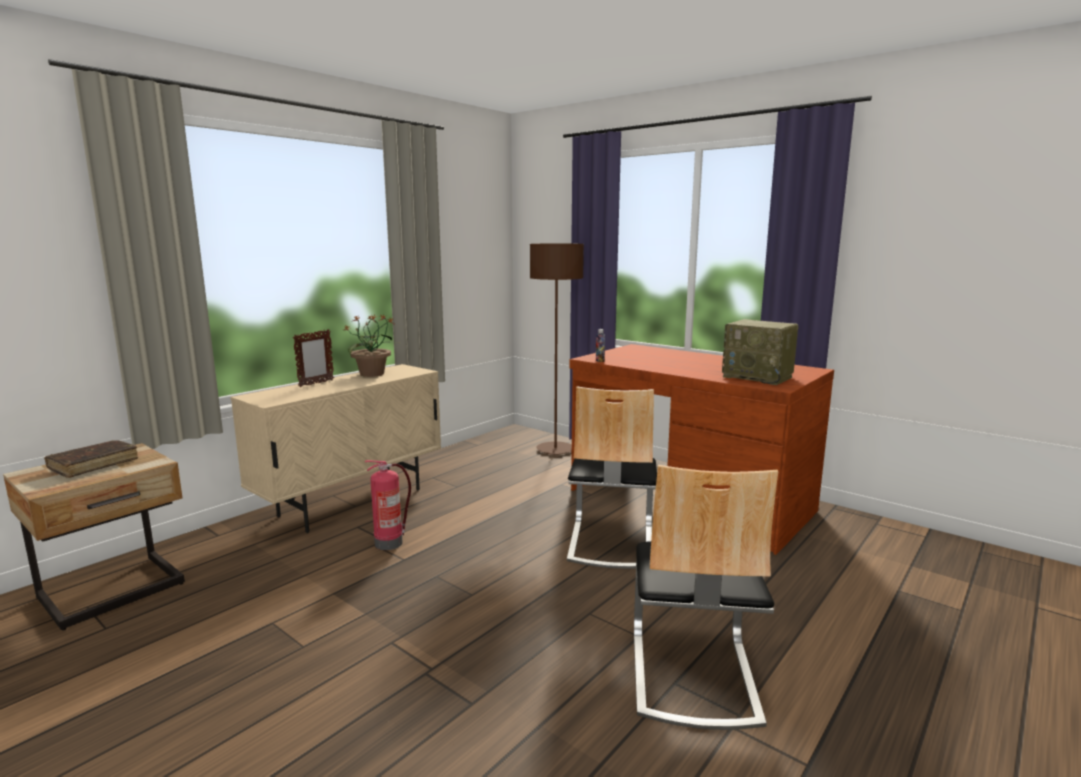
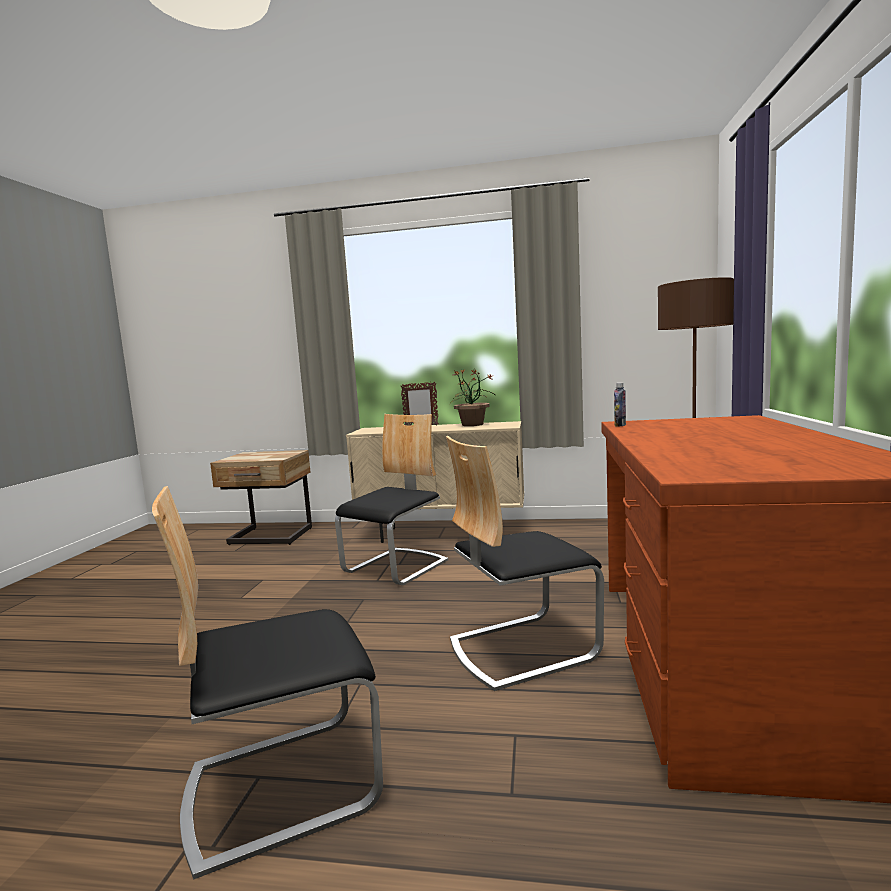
camera: 60 degrees right, 5 degrees down
(94, 465) = (265, 455): brown book -> none
(390, 543) = (397, 567): fire extinguisher -> chair
(759, 377) = (727, 462): radio -> none

